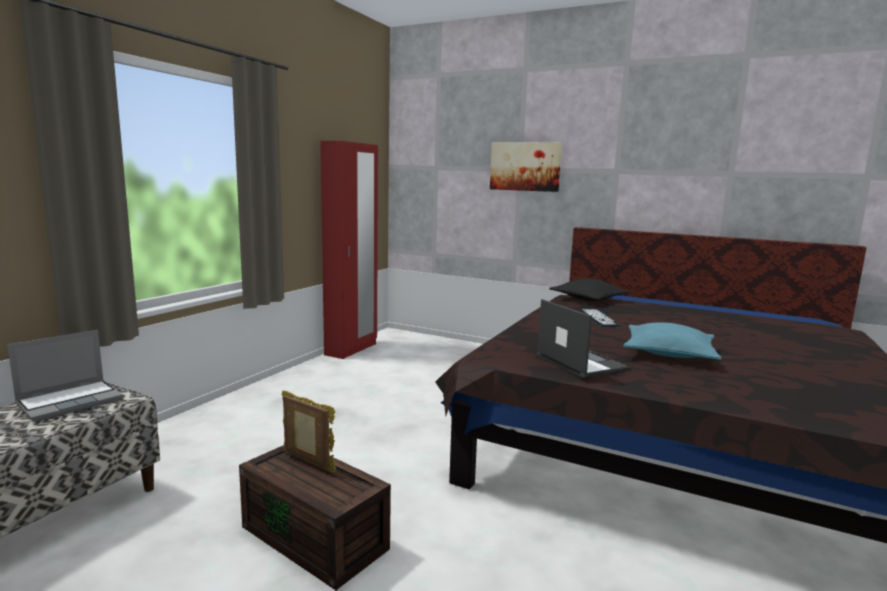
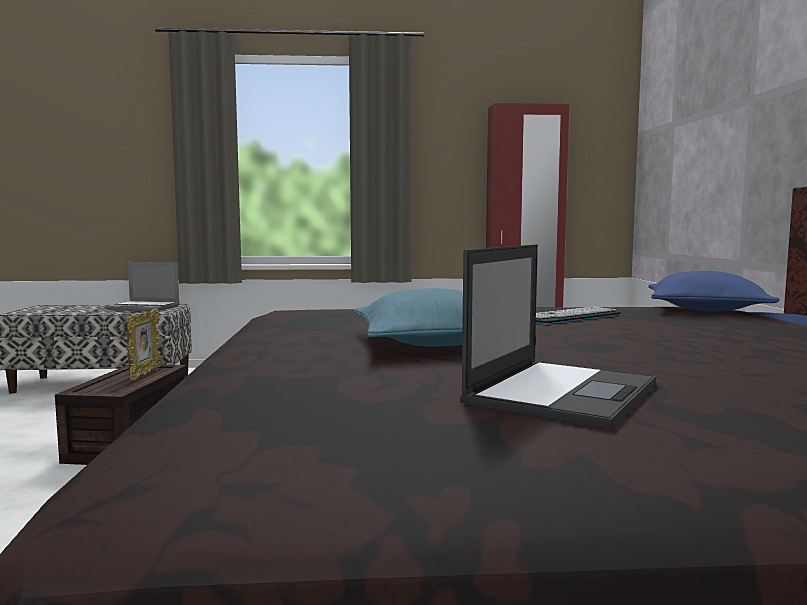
camera: 60 degrees right, 5 degrees down
(525, 166) = (755, 92): picture -> none
(580, 362) = (307, 324): laptop -> laptop (563, 392)
(588, 299) = (706, 309): black pillow -> blue pillow

